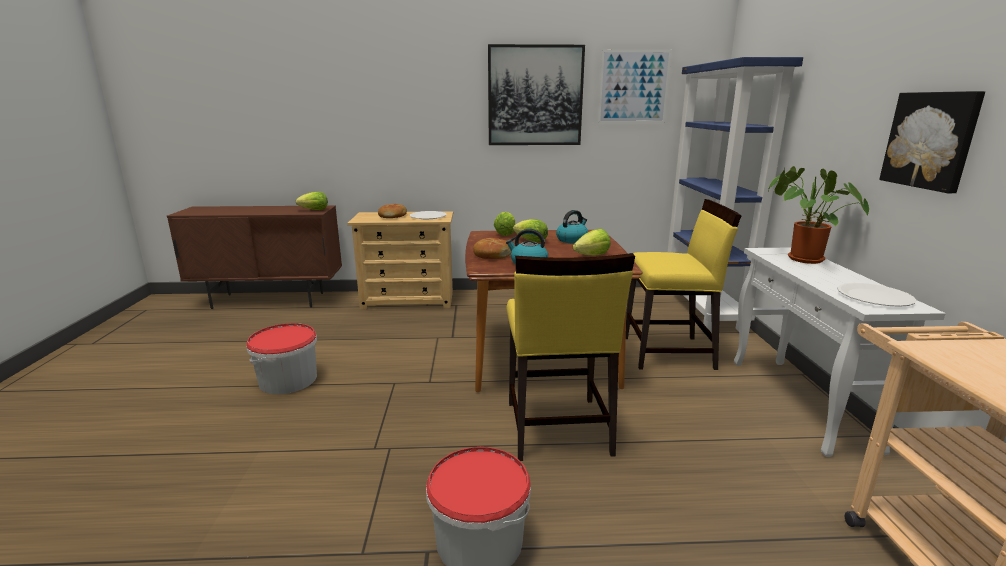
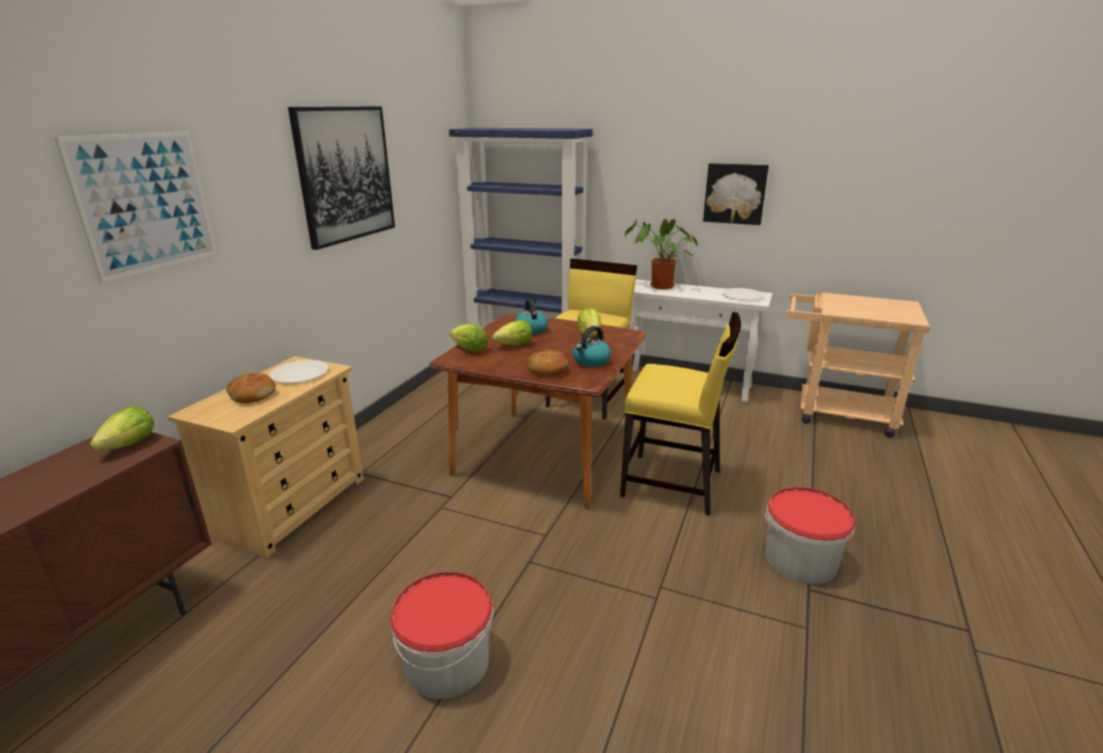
camera: 65 degrees left, 5 degrees up
(633, 87) = (419, 153): picture -> picture (145, 203)

